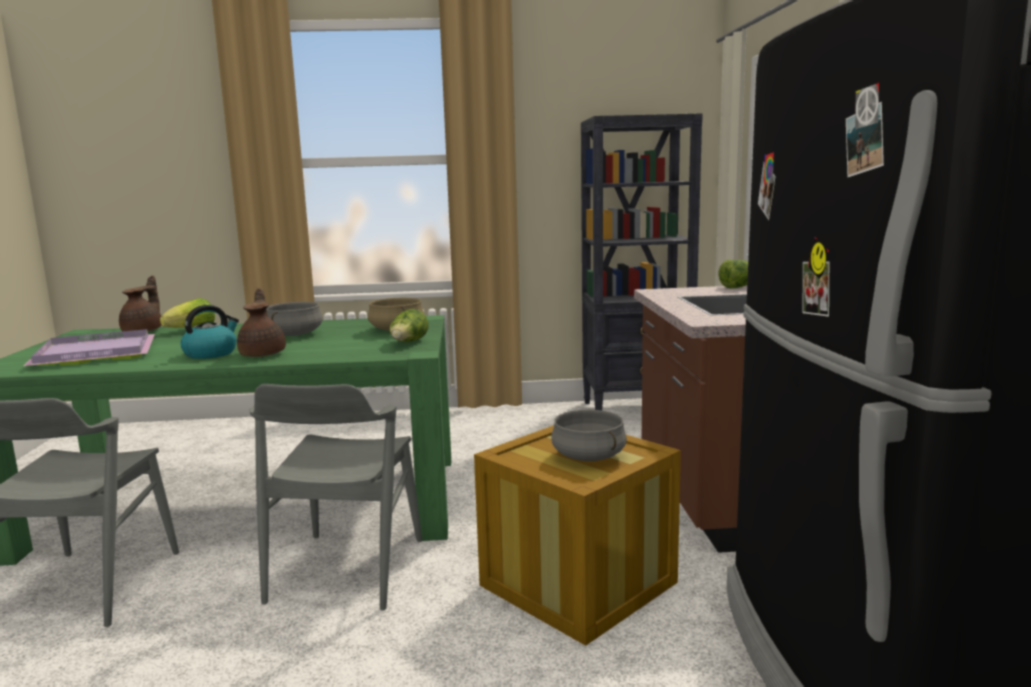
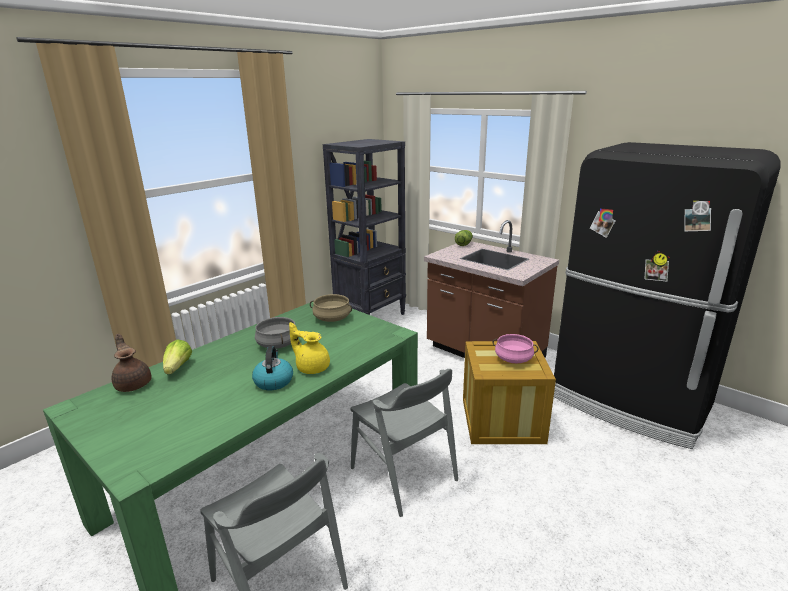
camera: 45 degrees left, 10 degrees up
(93, 353) = (170, 419): purple tray -> none
(264, 354) = (312, 367): brown teapot -> yellow teapot
(408, 343) = (371, 327): lettuce -> none
(589, 456) = (513, 359): grey cooking pot -> pink cooking pot

